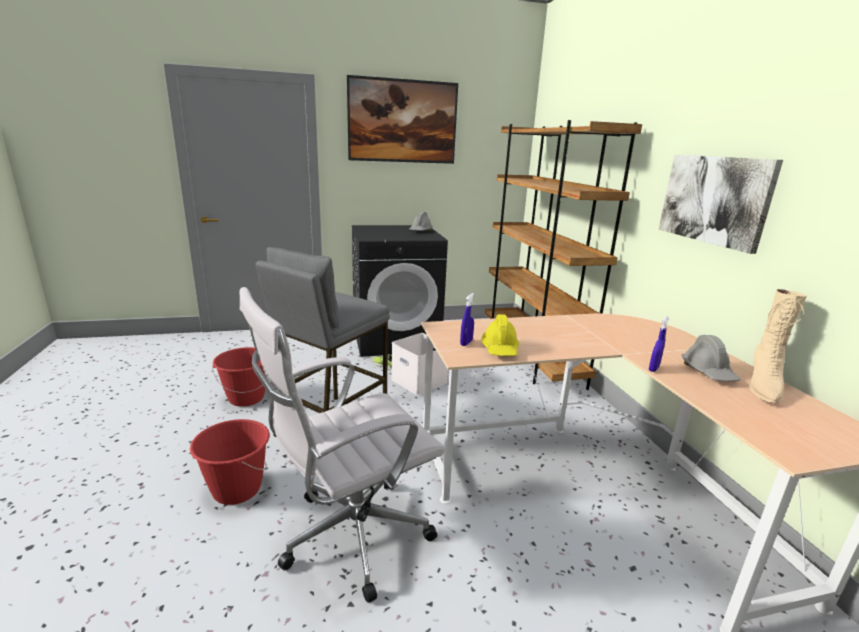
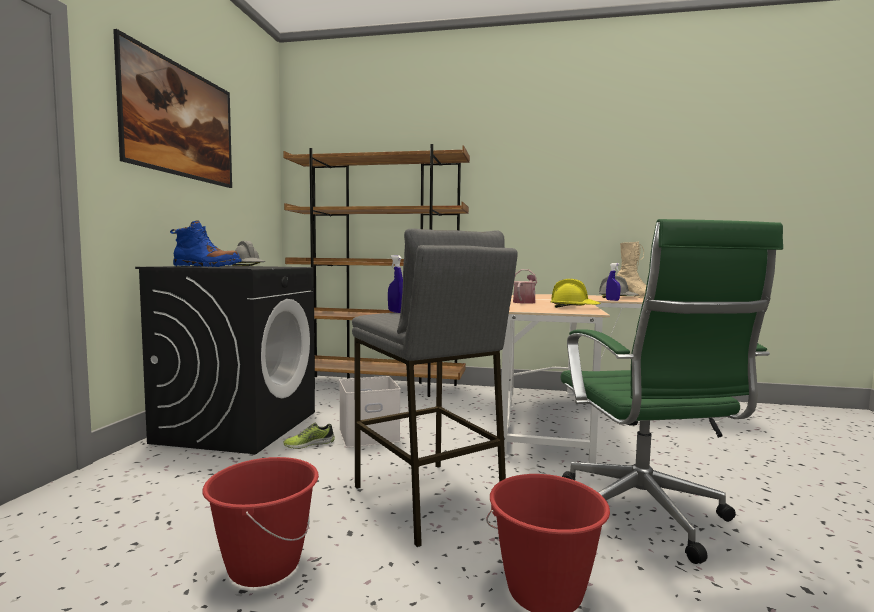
camera: 65 degrees left, 15 degrees down
(349, 537) = (645, 517): white office chair -> green office chair
(376, 231) = (206, 266): none -> blue boot
(466, 343) = (558, 309): blue spray bottle -> blue spray bottle (396, 312)
(528, 325) = (525, 302): none -> watering can
(714, 199) = (546, 203): picture -> none

